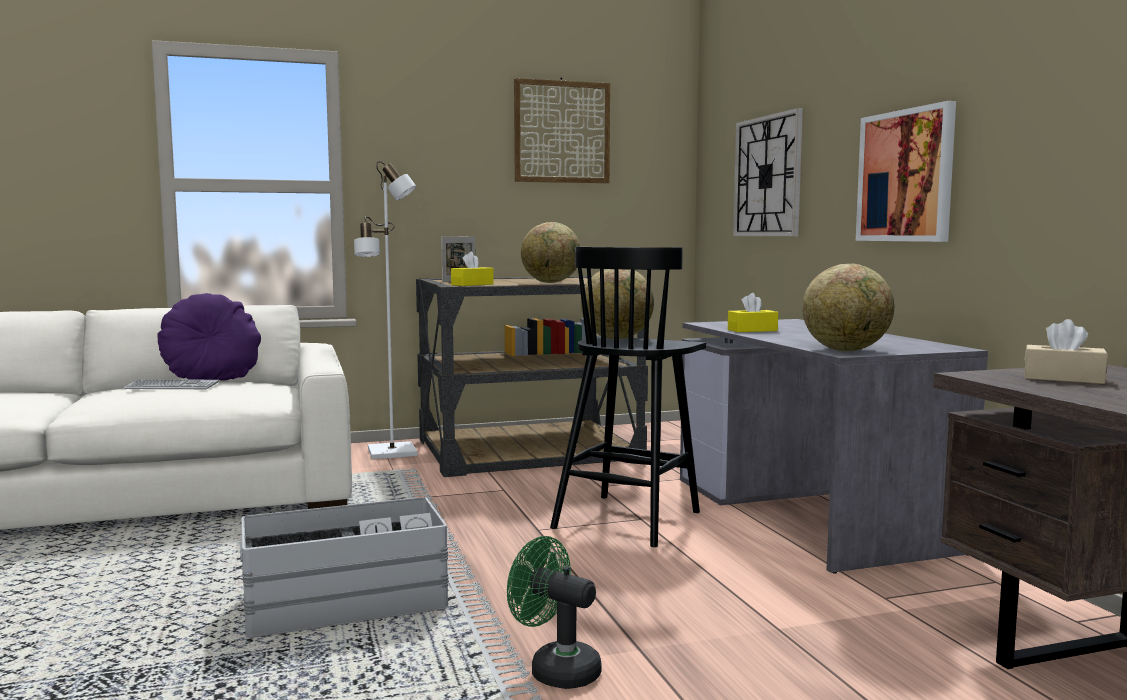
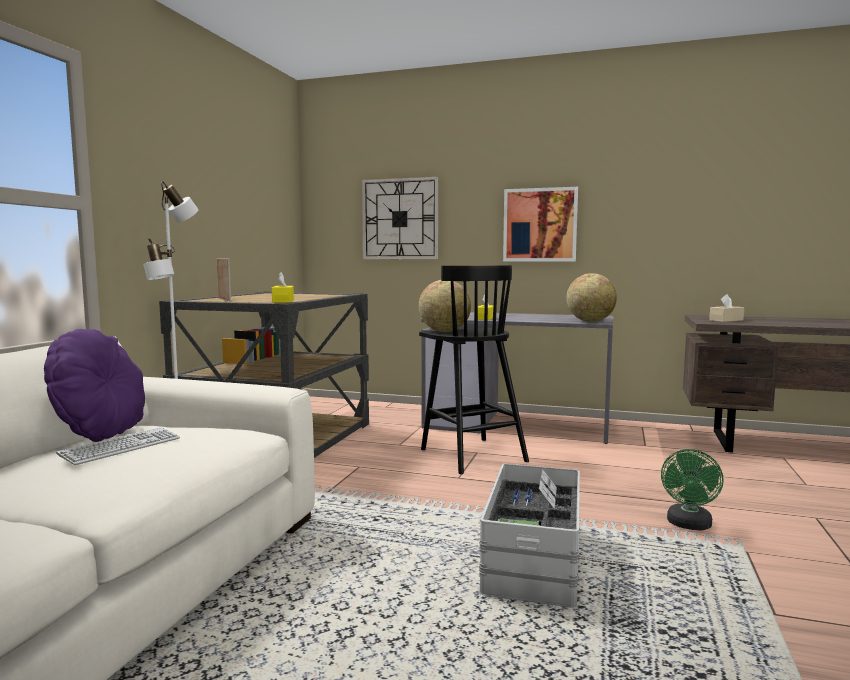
camera: 55 degrees left, 0 degrees up
(551, 282) = (311, 296): globe -> none
(555, 669) = (689, 525): green fan -> green fan turned 45 degrees counterclockwise
(562, 130) = (238, 169): picture -> none

